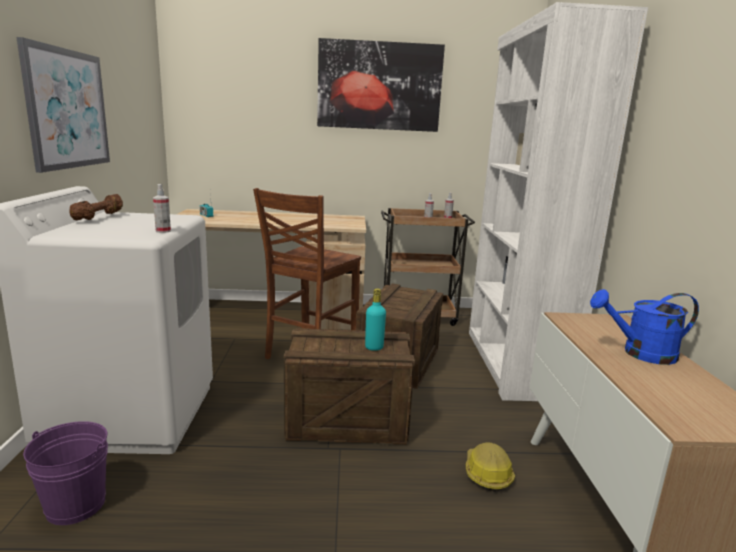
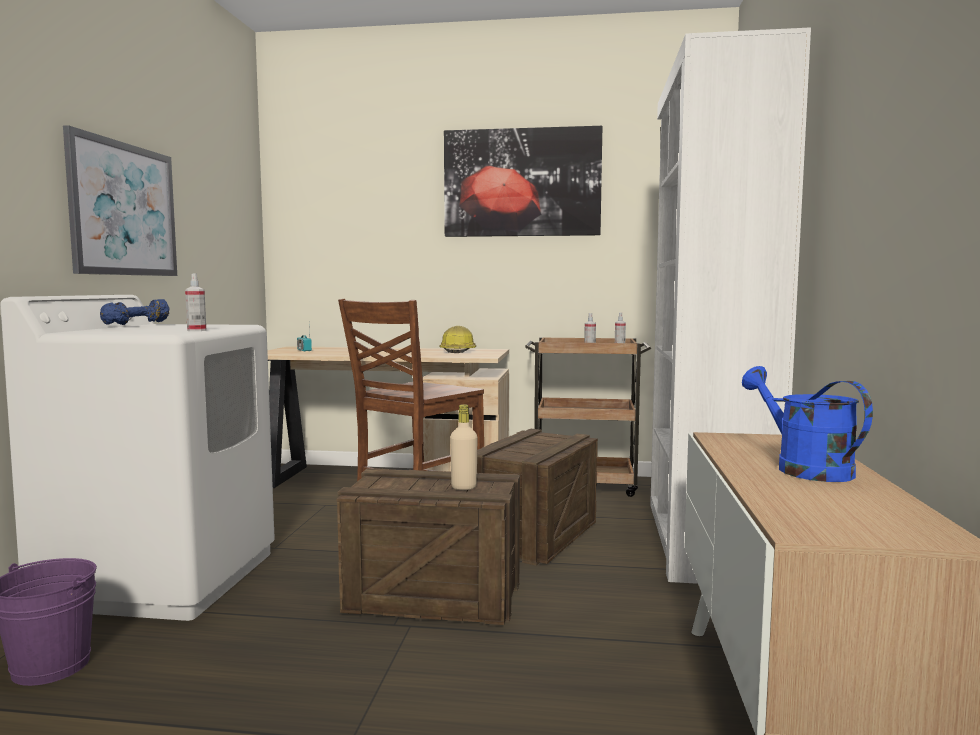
camera: 10 degrees right, 10 degrees down
(99, 217) = (137, 324): brown dumbbell -> blue dumbbell
(374, 347) = (464, 487): turquoise bottle -> beige bottle
(486, 473) = (608, 665): hard hat -> hard hat (458, 351)
(640, 354) = (803, 468): blue watering can -> blue watering can turned 60 degrees clockwise

